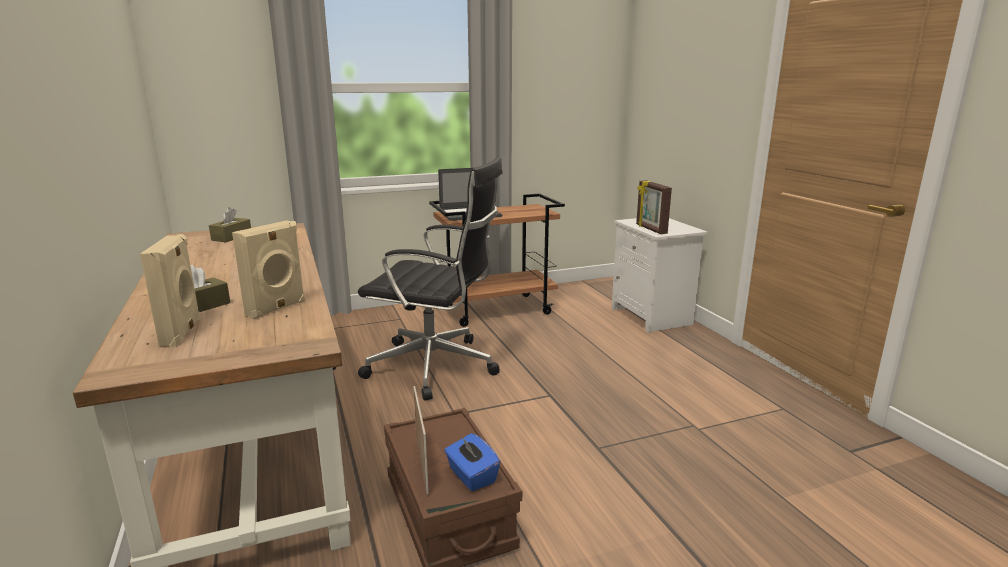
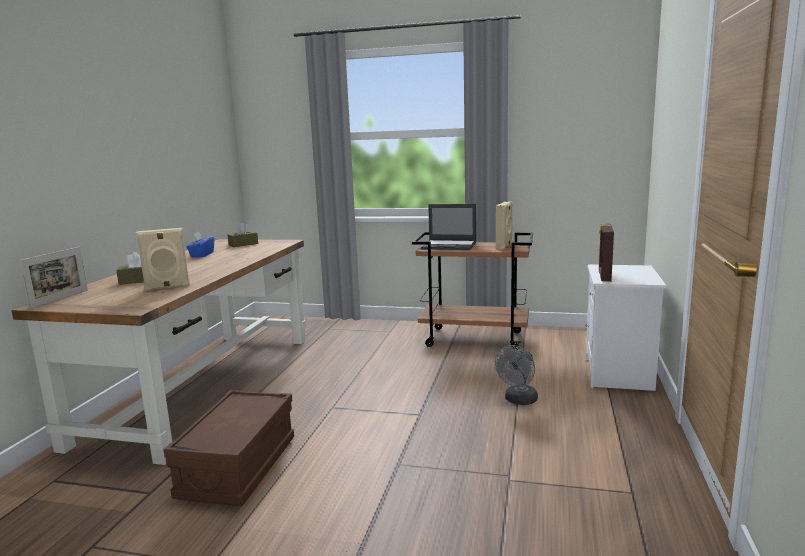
camera: 35 degrees right, 5 degrees down
(183, 332) = (103, 292): beige speaker -> beige speaker (504, 246)
(422, 465) = (211, 420): picture frame -> picture frame (59, 299)
(436, 367) = (366, 371): black office chair -> none
(471, 476) = (228, 436): blue tissue box -> blue tissue box (202, 255)
(612, 359) = (518, 401): none -> grey fan

